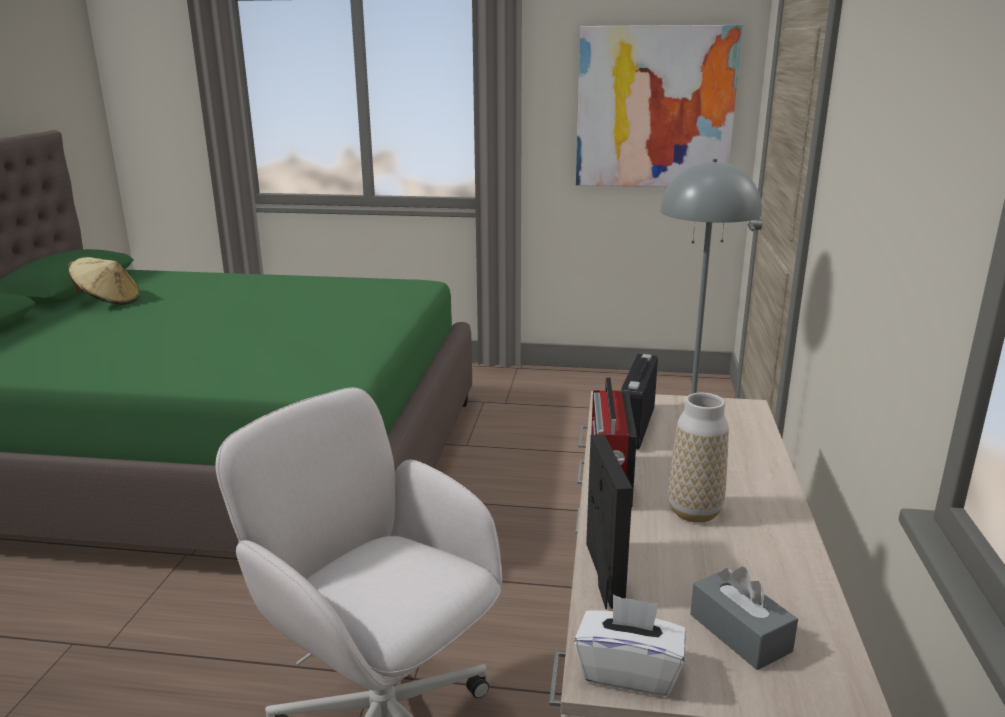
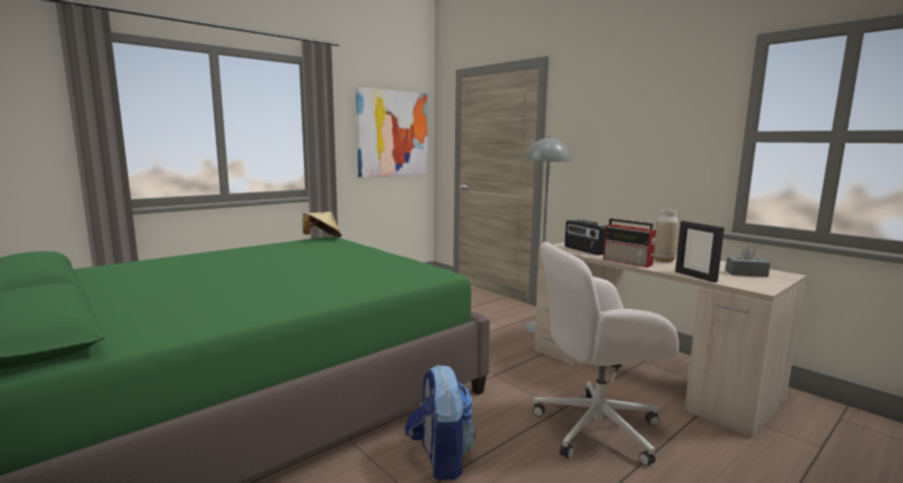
camera: 50 degrees left, 10 degrees down
(108, 301) = (121, 285): beige hat -> beige hat (322, 238)
(192, 631) = (440, 458): none -> backpack
(602, 574) = (696, 276): picture frame -> picture frame turned 150 degrees counterclockwise
(629, 671) = (760, 286): white tissue box -> none

